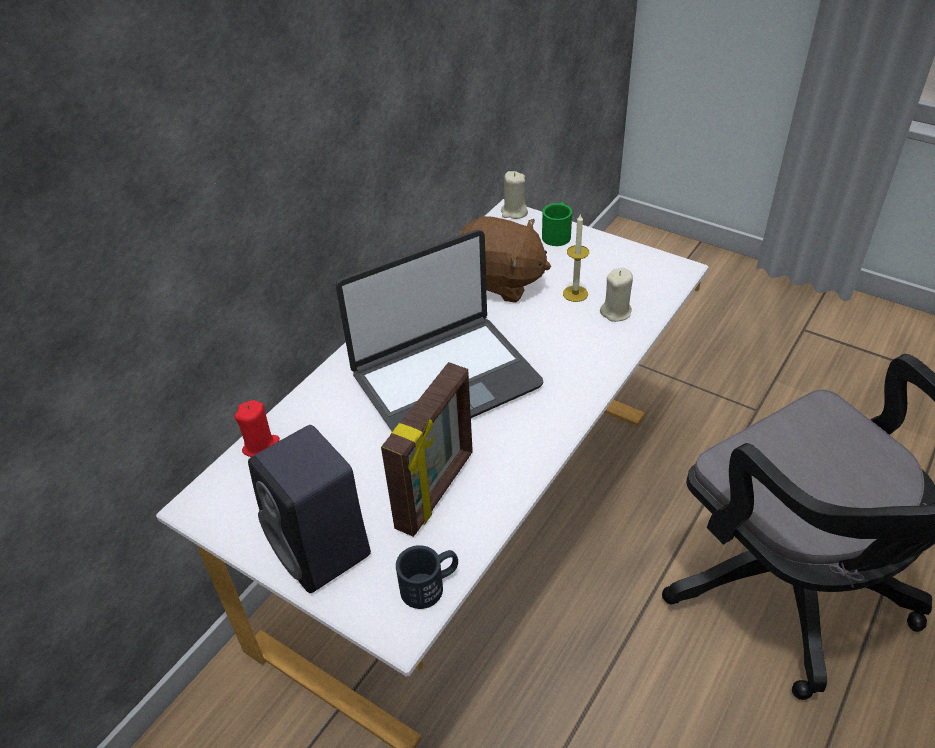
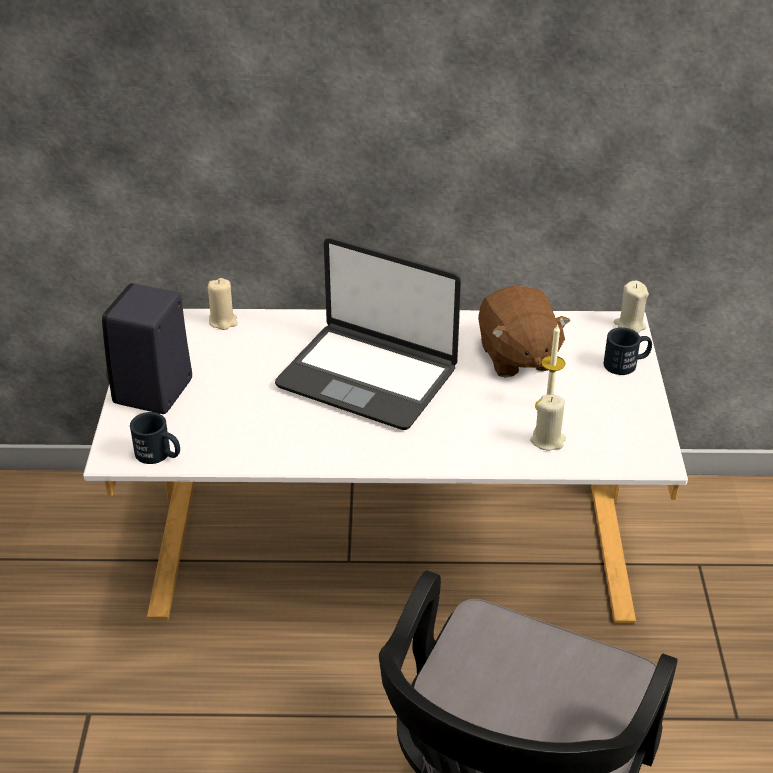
camera: 55 degrees right, 5 degrees down
(261, 446) = (223, 321): red candle -> beige candle
(437, 491) = (247, 421): picture frame -> none
(557, 234) = (626, 363): green mug -> black mug

